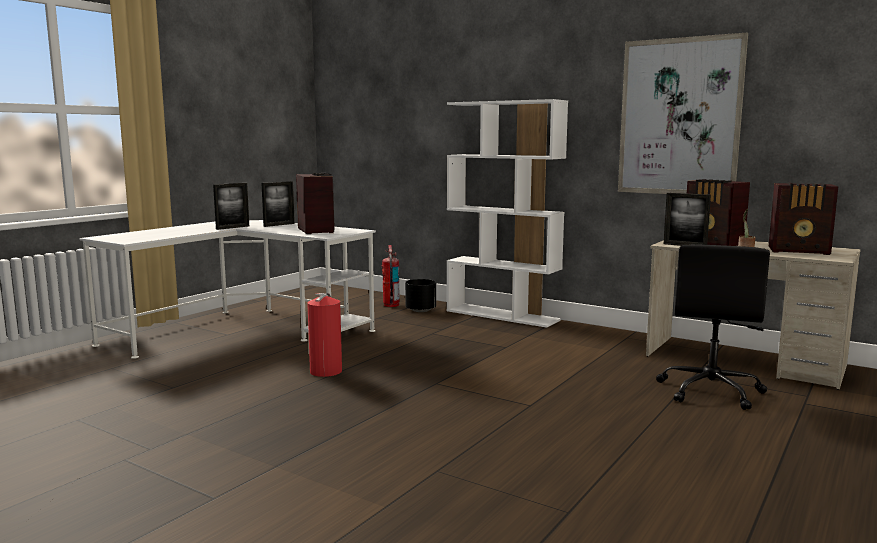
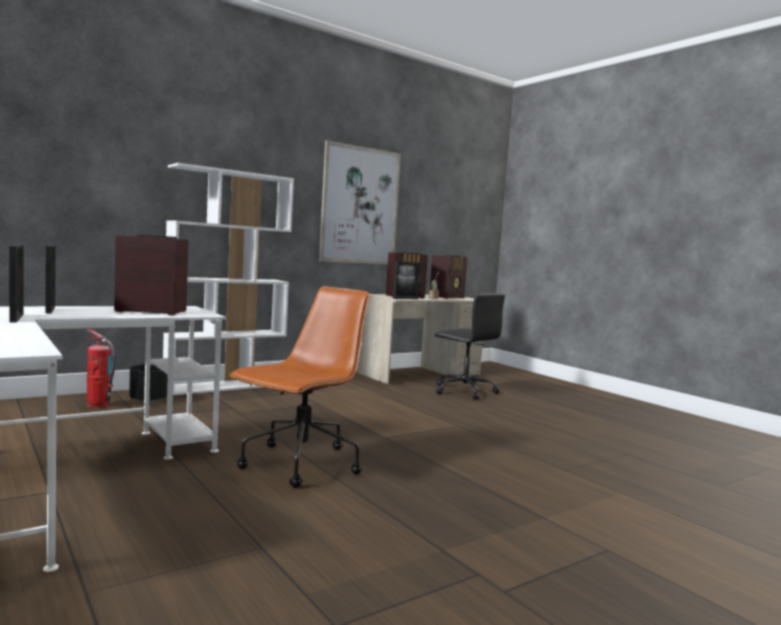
camera: 70 degrees left, 5 degrees down
(326, 370) = (300, 465): fire extinguisher -> brown office chair

